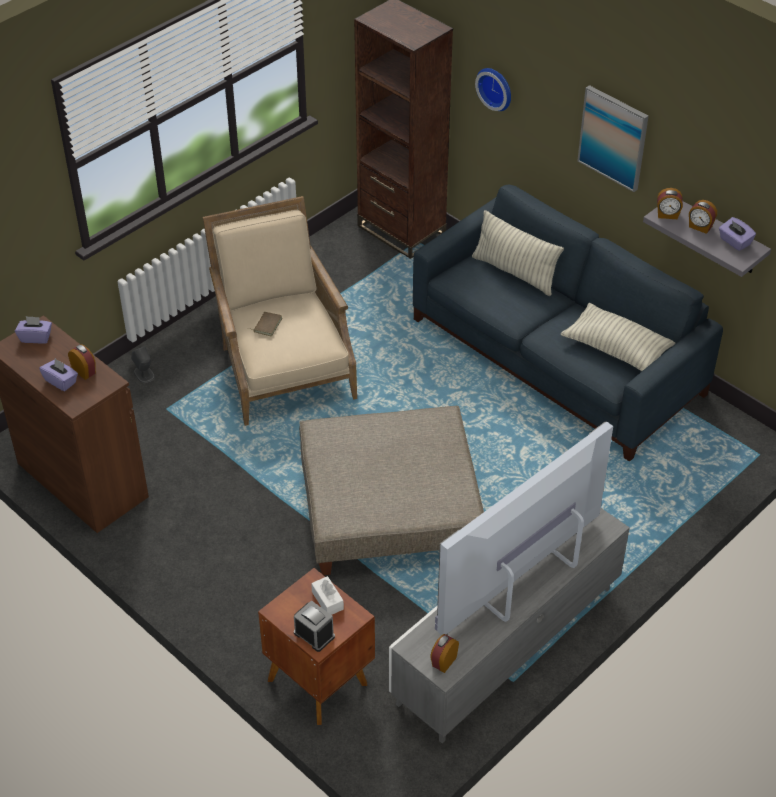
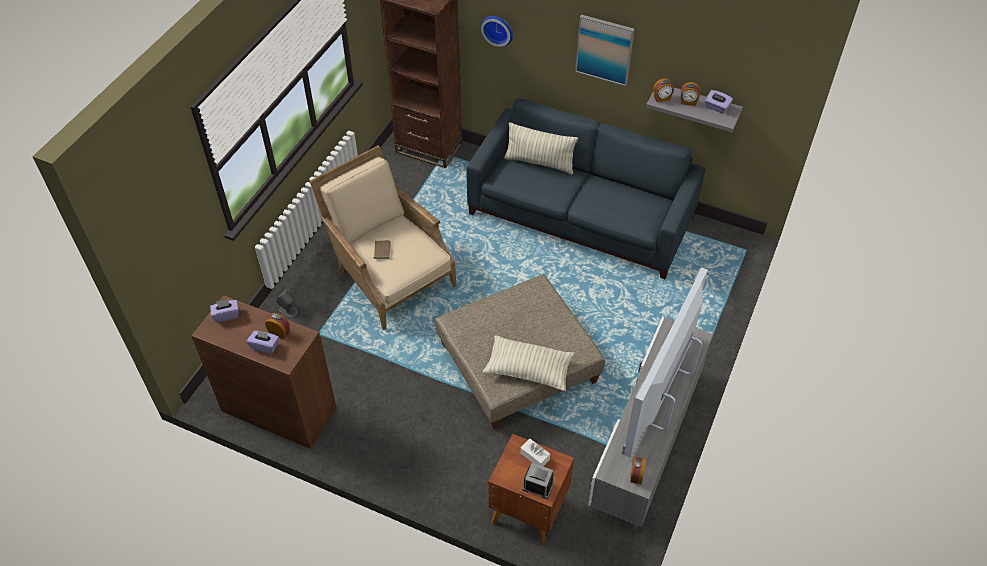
camera: 20 degrees left, 5 degrees up
(616, 349) = (636, 202): pillow -> pillow (529, 369)

